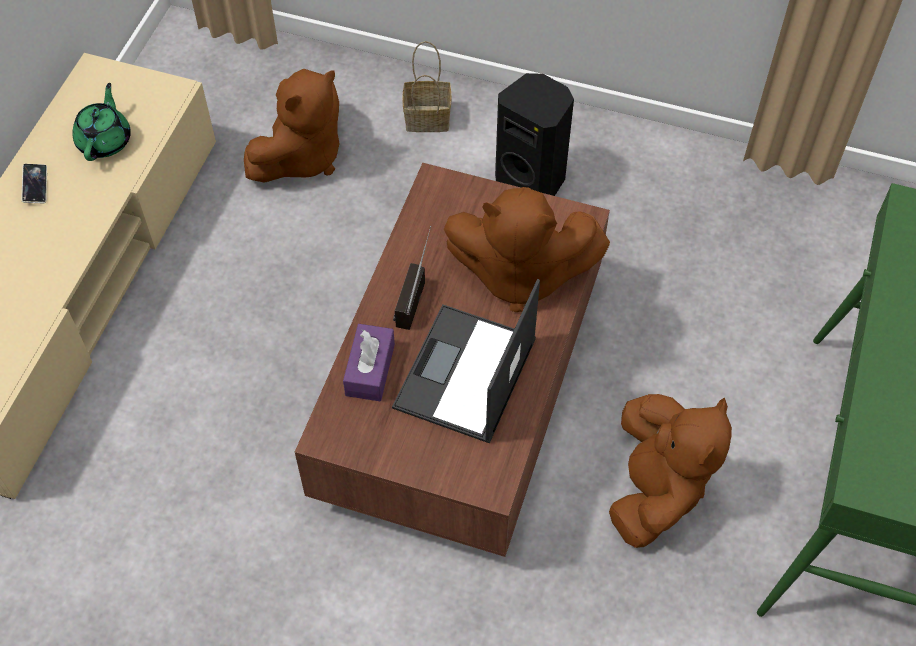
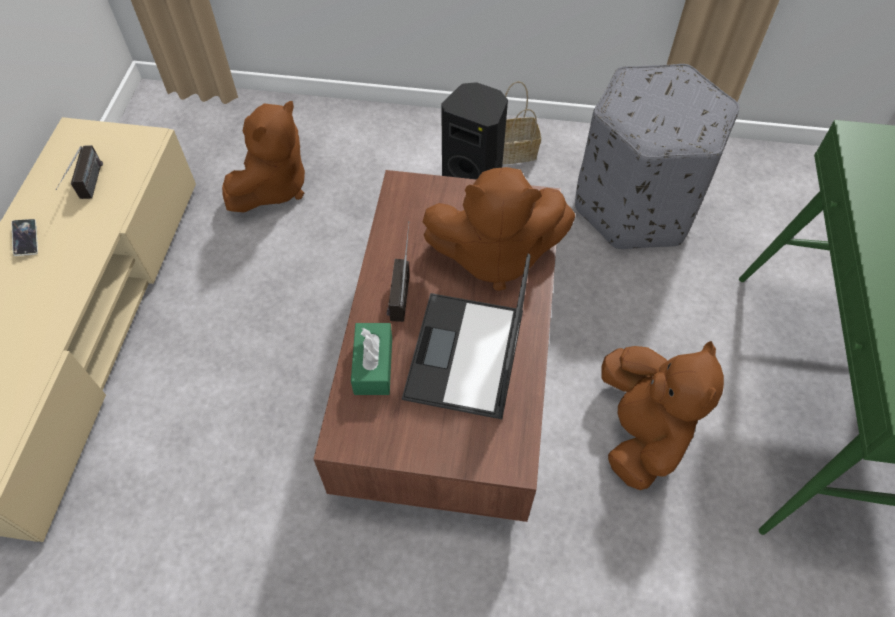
camera: 10 degrees left, 0 degrees up
(105, 140) = (89, 190): green teapot -> radio
(370, 370) = (373, 365): purple tissue box -> green tissue box
(425, 119) = (374, 143): basket -> basket (514, 152)
(717, 236) = (637, 205): none -> grey ottoman

